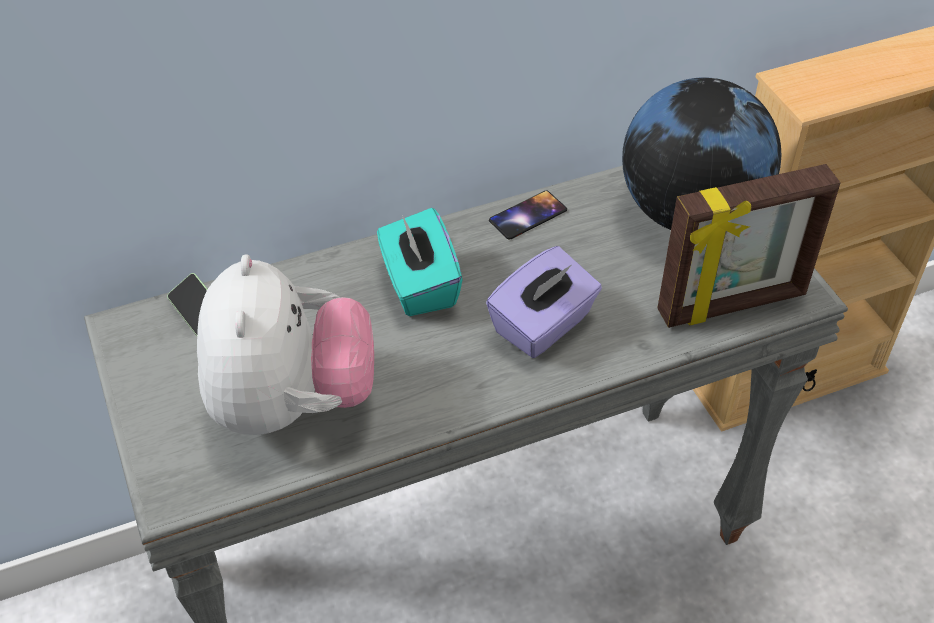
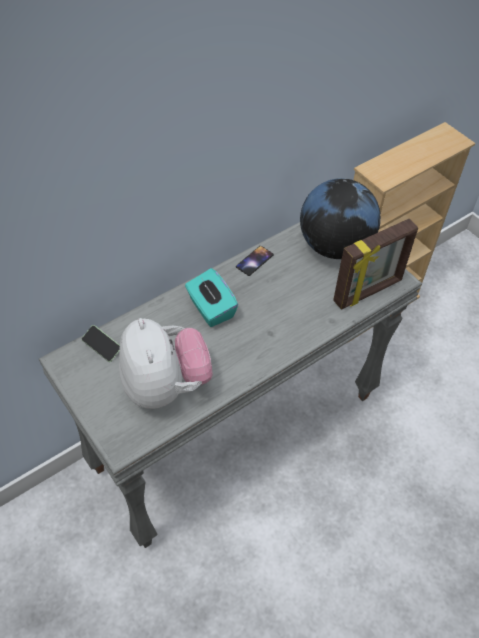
camera: 15 degrees left, 5 degrees up
(543, 325) = (280, 319): purple tissue box -> none

